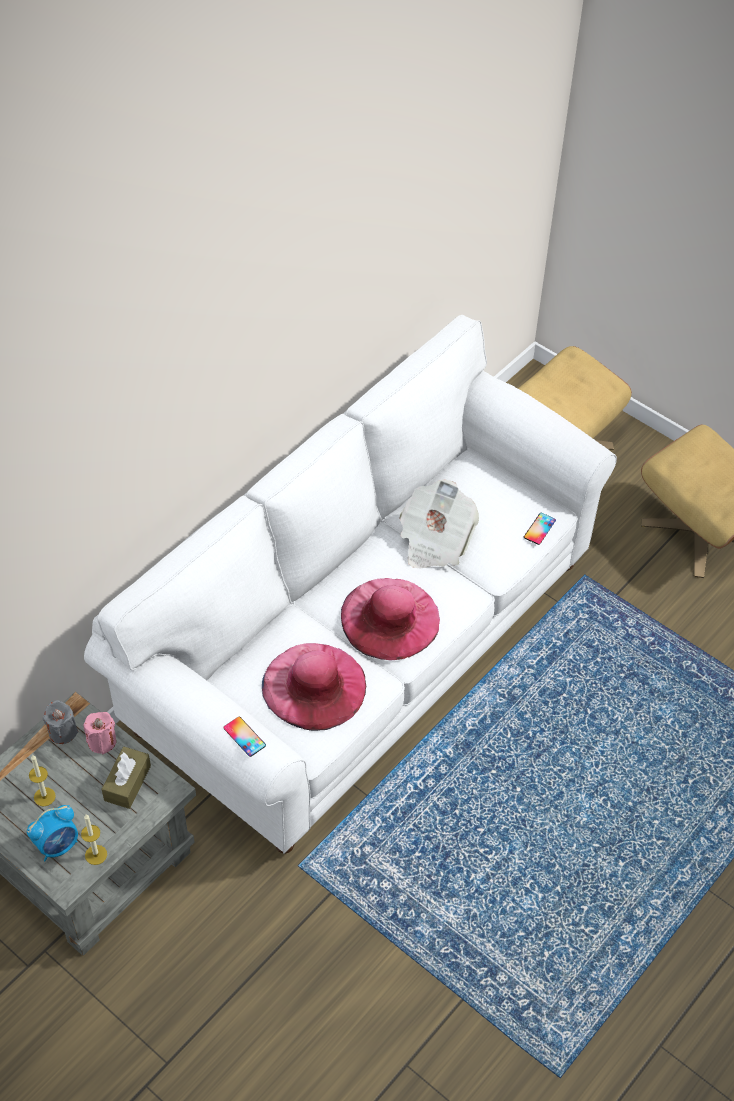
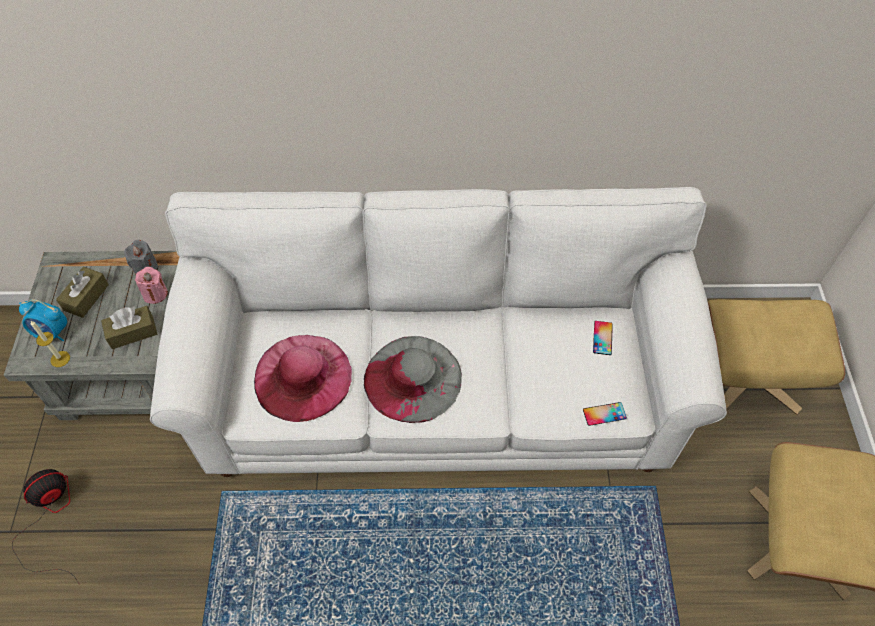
camera: 50 degrees right, 5 degrees up
(44, 796) = (86, 297): candle -> brown tissue box
(187, 1021) = (50, 518): none -> fan
(244, 736) = (176, 362): phone -> phone (602, 338)
(390, 618) = (413, 378): pink hat -> grey hat
(435, 540) = (516, 353): newspaper -> none

